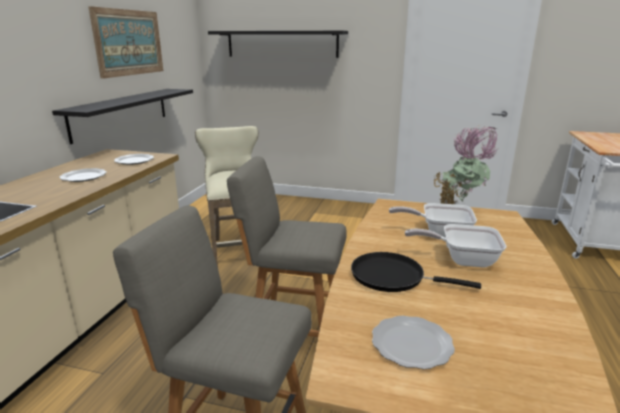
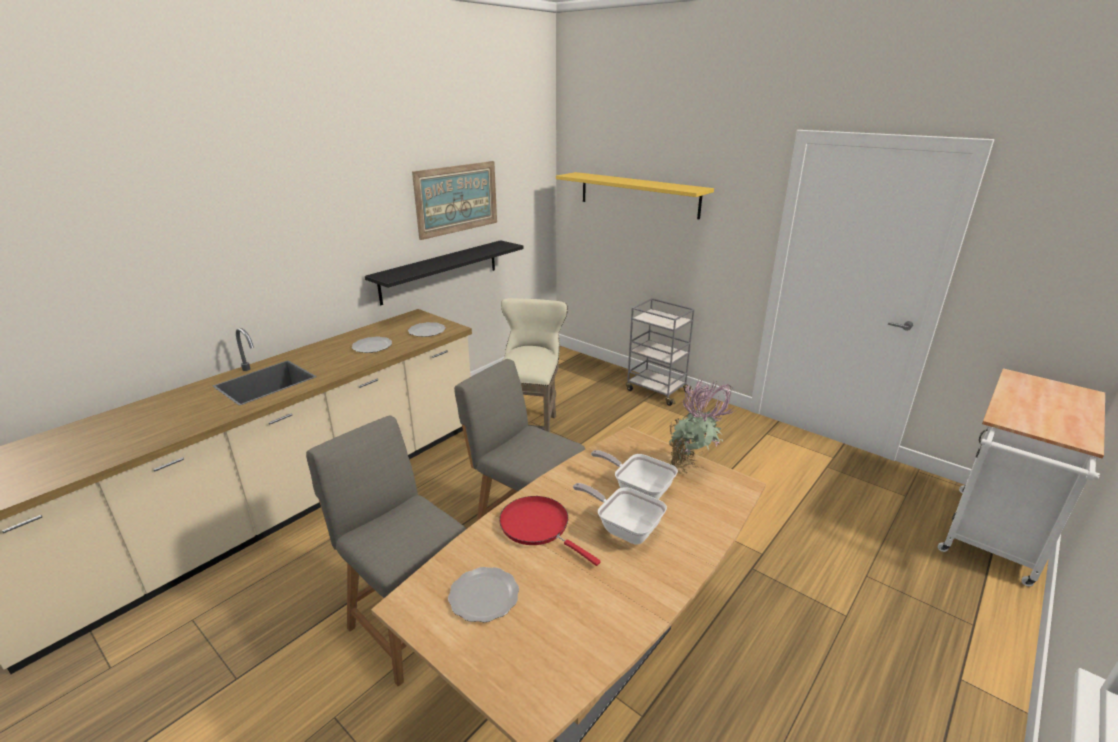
camera: 25 degrees right, 5 degrees up
(282, 44) = (638, 194): black shelf -> yellow shelf
(318, 205) = (656, 391): none -> grey cart
(392, 277) = (538, 527): black frying pan -> red frying pan

